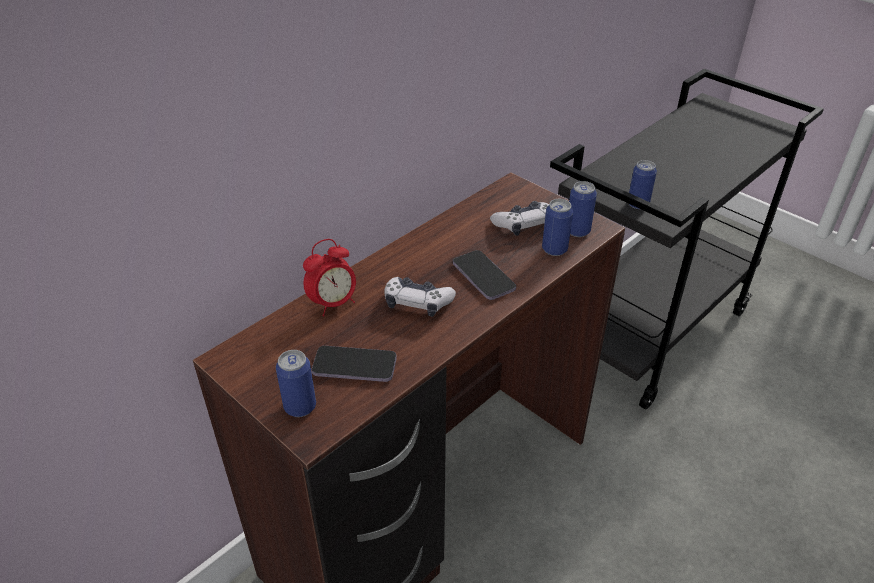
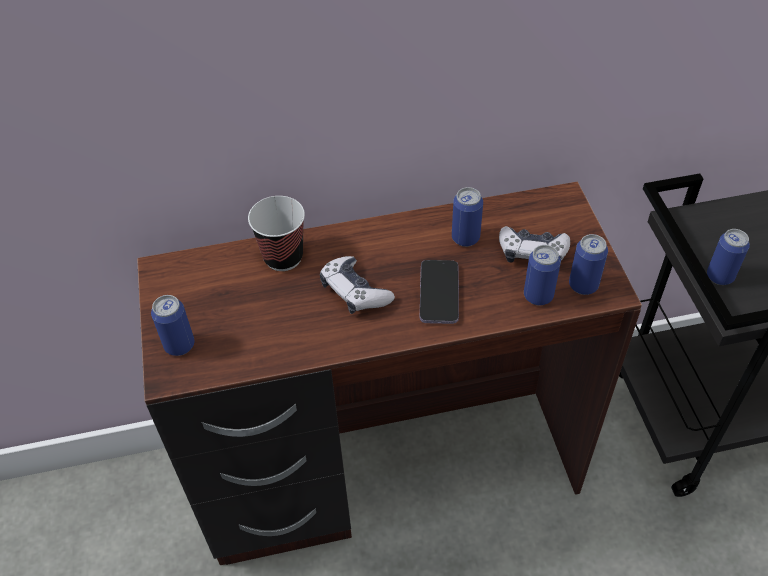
camera: 35 degrees right, 10 degrees up
(333, 304) = (283, 257): alarm clock -> cup
(354, 366) = (250, 329): phone -> none
(467, 234) = (465, 238): none -> can

